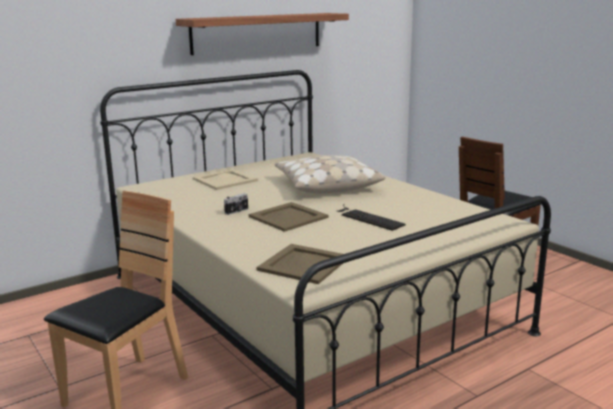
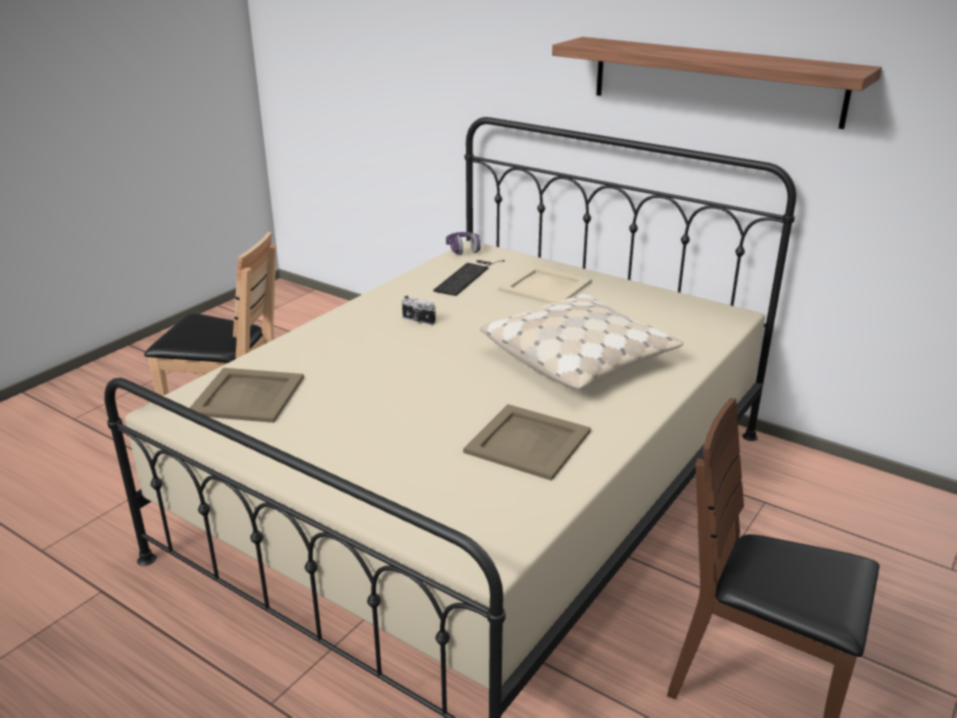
camera: 70 degrees right, 10 degrees up
(135, 190) = (463, 250): none -> purple headphones
(288, 217) = (414, 356): beige tray -> beige tray (529, 441)
(367, 218) = (439, 413): keyboard -> keyboard (467, 276)

